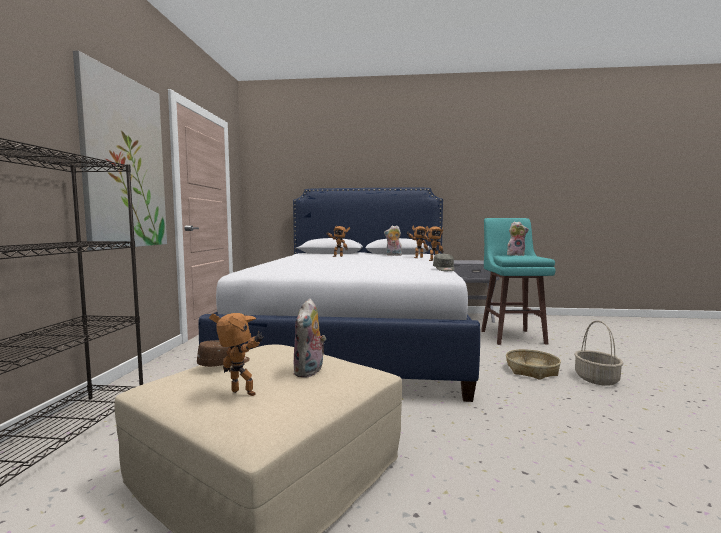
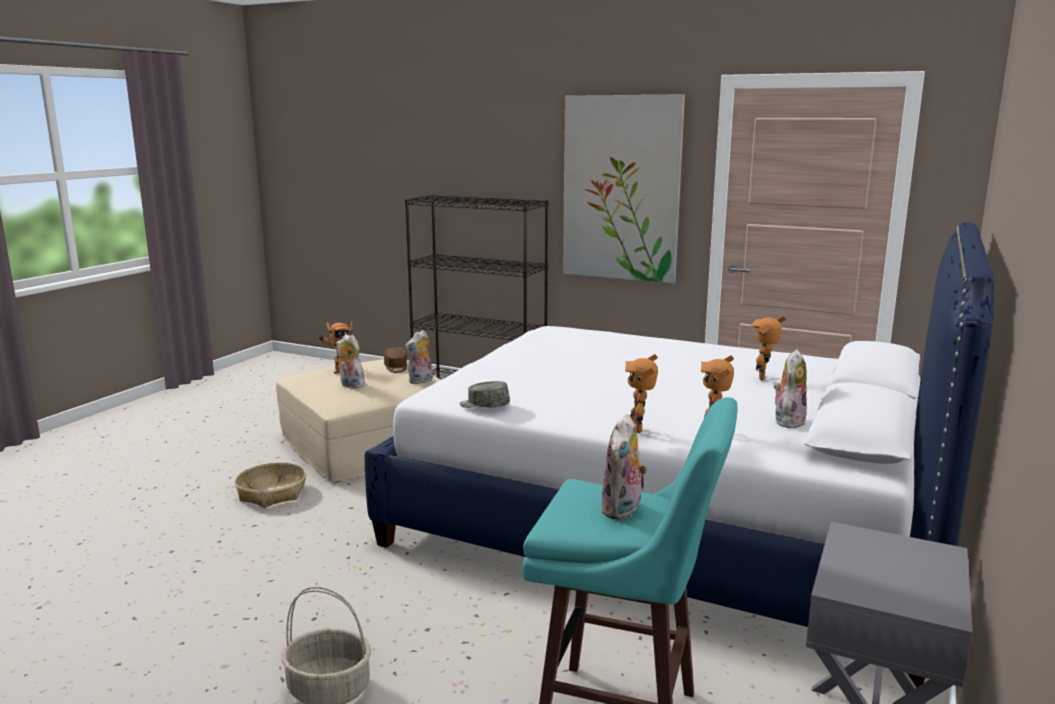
camera: 110 degrees right, 10 degrees up
(272, 349) = (421, 381): none -> plush toy
(531, 370) = (418, 637): basket -> basket (272, 493)

